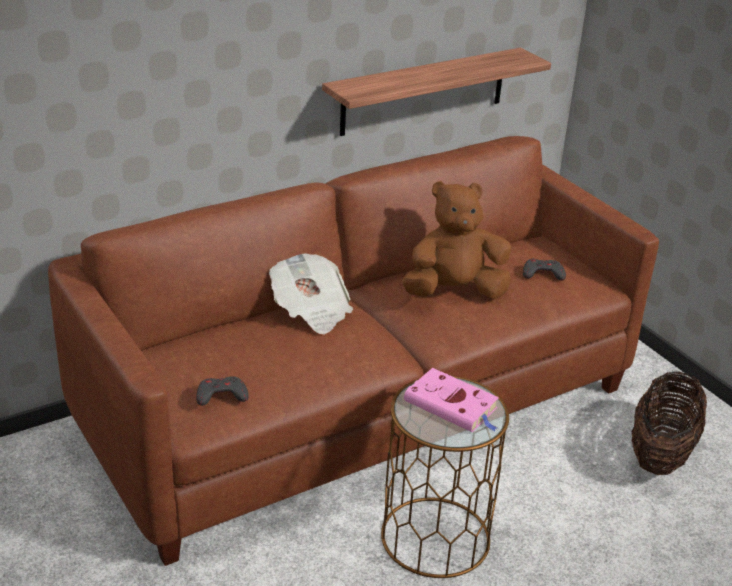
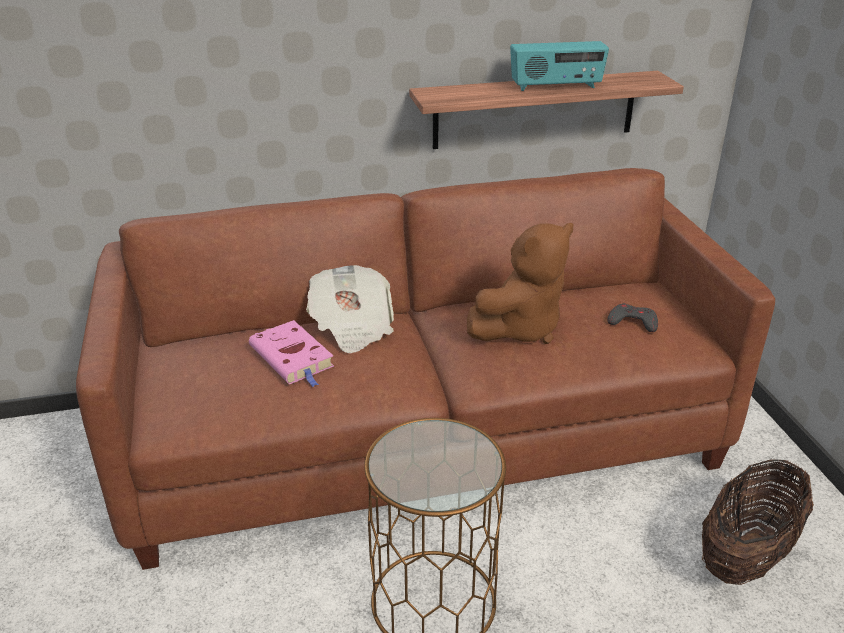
camera: 20 degrees right, 0 degrees up
(221, 395) = (207, 401): grey game controller -> none
(449, 72) = (556, 87): none -> radio
(453, 406) = (441, 457): pink book -> pink book (293, 358)
(454, 292) = (520, 328): brown plush toy -> brown plush toy turned 135 degrees clockwise

